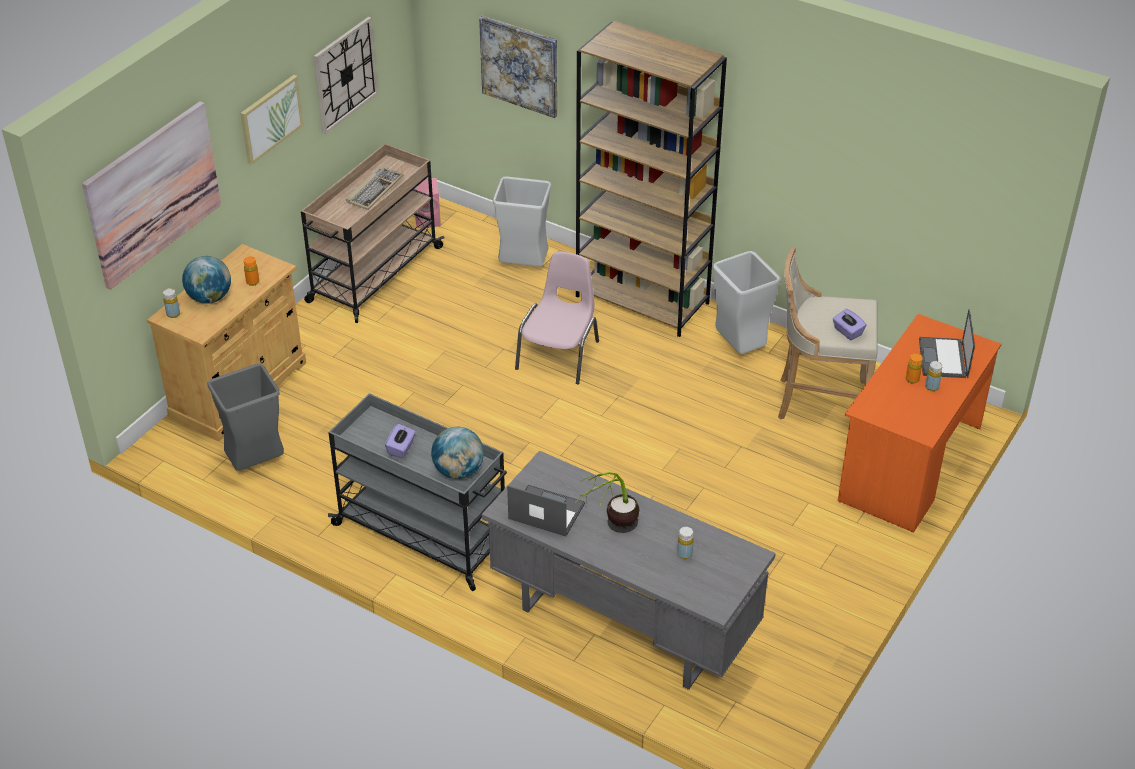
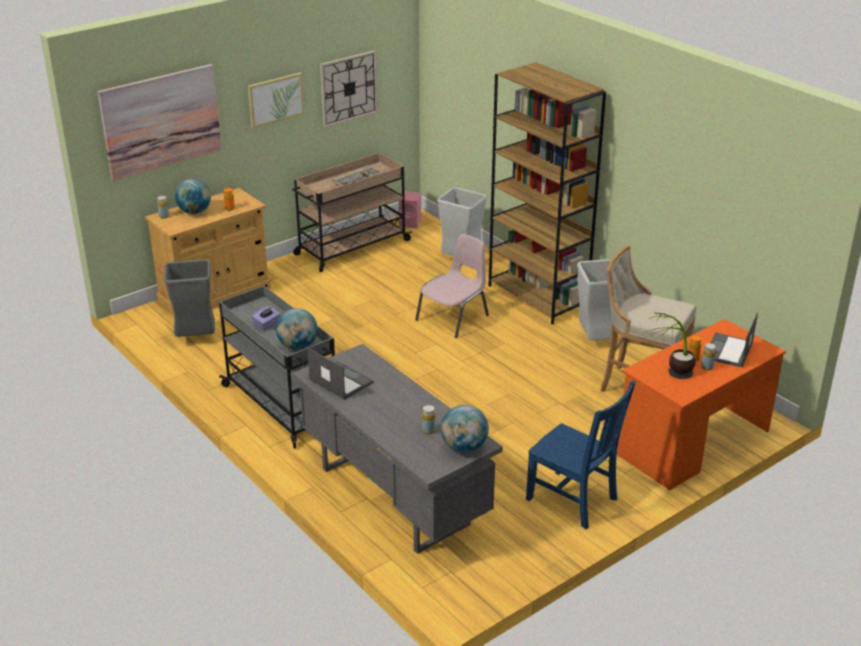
camera: 20 degrees right, 10 degrees down
(519, 66) = (478, 103): picture -> none
(610, 532) = (380, 404): potted plant -> potted plant (668, 376)
(735, 566) = (464, 447): none -> globe
(821, 573) = (574, 500): none -> blue chair
(847, 332) = (658, 320): purple tissue box -> none

